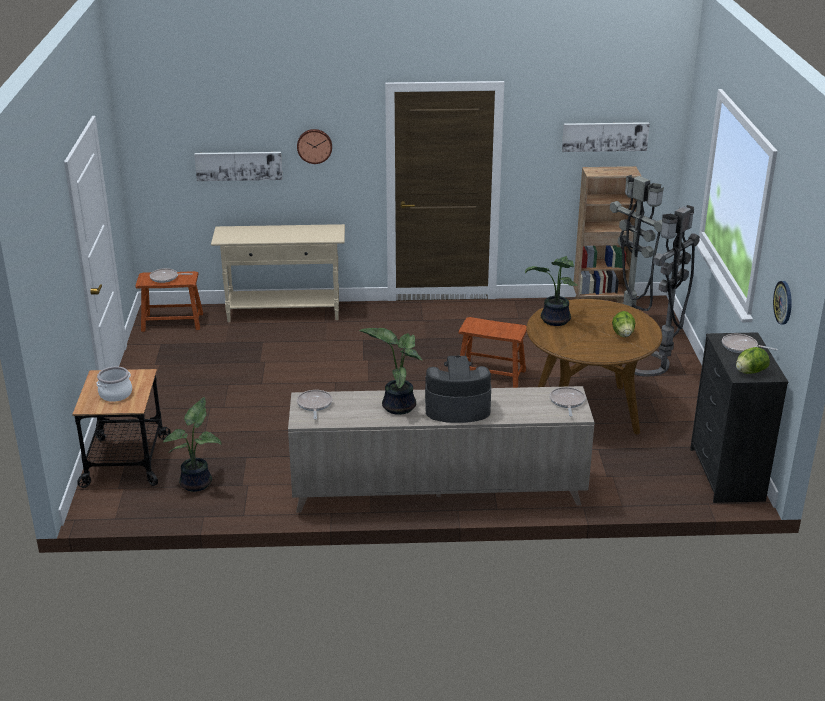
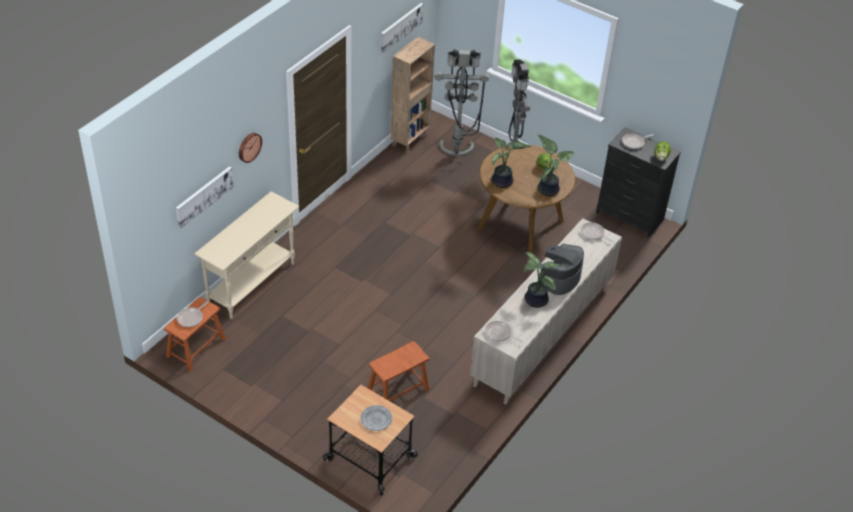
camera: 55 degrees left, 15 degrees up
(115, 394) = (376, 419): cooking pot -> grey plate
(198, 483) = (431, 434): potted plant -> potted plant (548, 189)
(491, 374) = (441, 237): brown stool -> brown stool (398, 390)
(783, 302) = (656, 107): wall clock -> none

